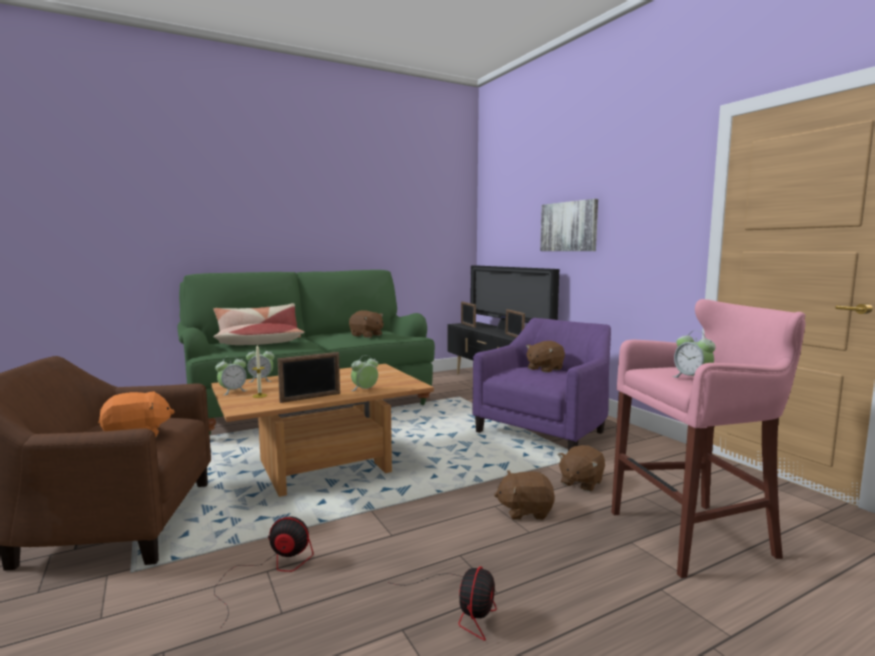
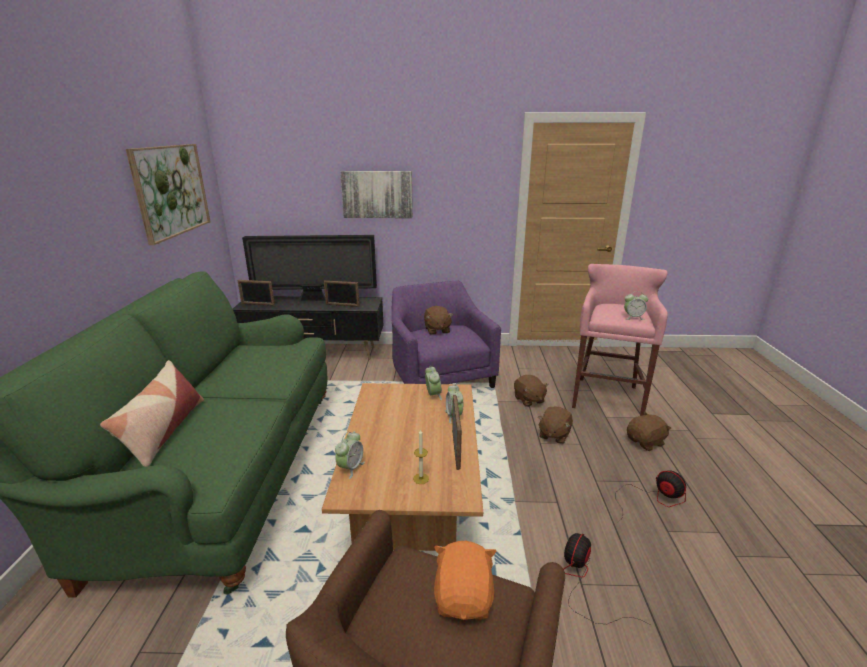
camera: 60 degrees left, 15 degrees up
(232, 391) = (384, 495): alarm clock -> alarm clock (433, 395)
(259, 344) = (215, 436): pillow -> none
(366, 335) = (272, 361): brown plush toy -> brown plush toy (645, 442)
(409, 217) = (171, 190): none -> picture

